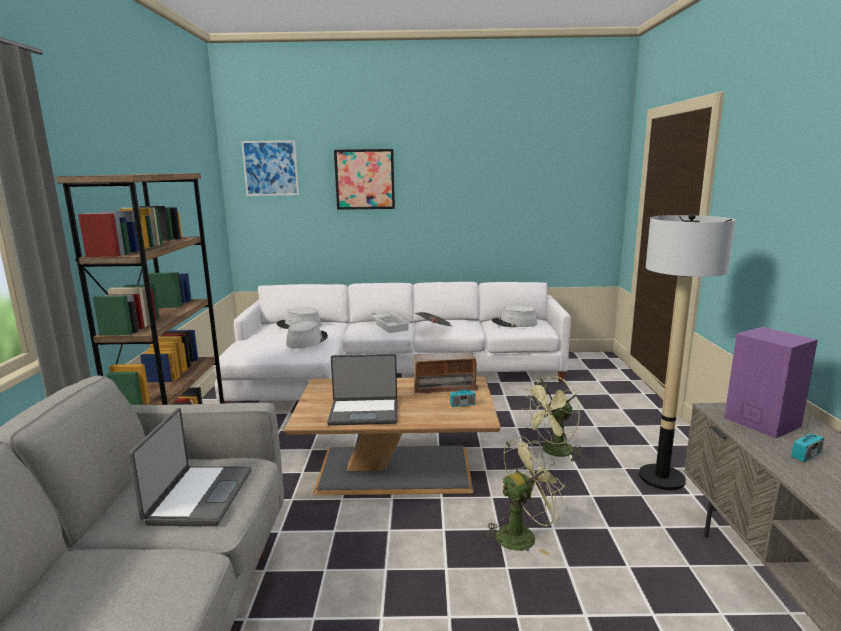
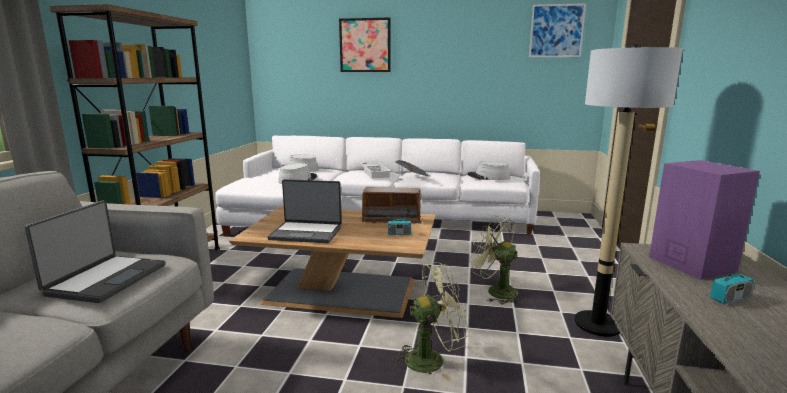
camera: 10 degrees right, 0 degrees up
(270, 168) = (287, 35): picture -> picture (556, 31)
(553, 452) = (495, 291): green fan -> green fan turned 60 degrees clockwise

